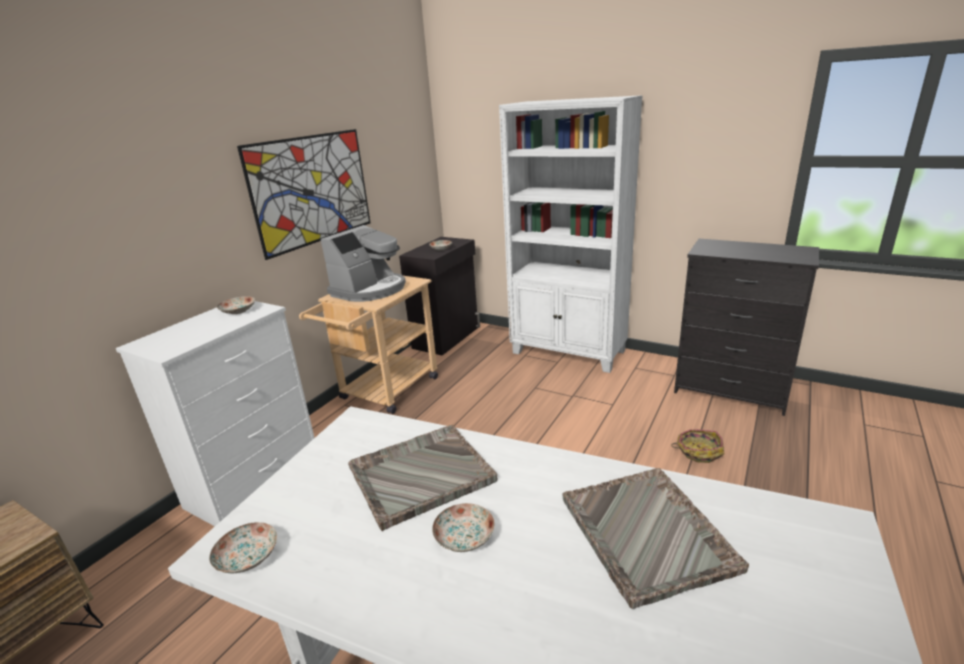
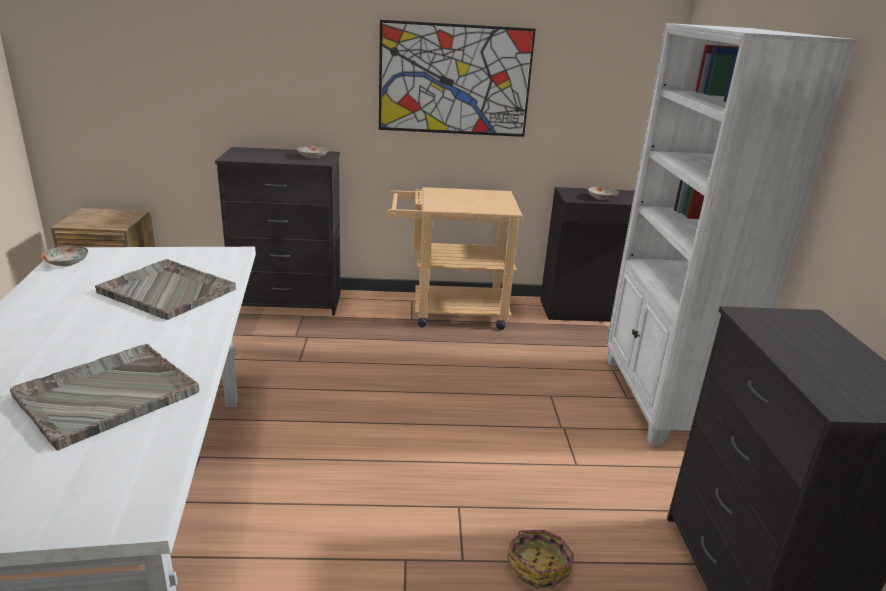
camera: 55 degrees right, 0 degrees up
(256, 480) = (288, 302): white dresser -> black dresser
(370, 290) = (462, 198): coffee machine -> none
(464, 536) = (94, 321): plate -> none

